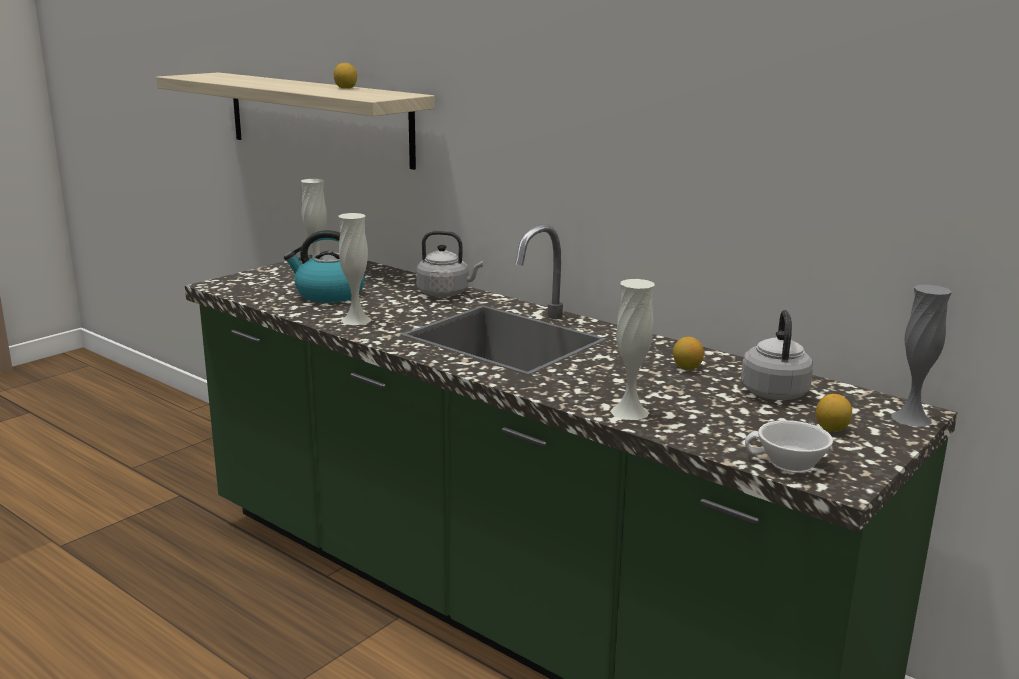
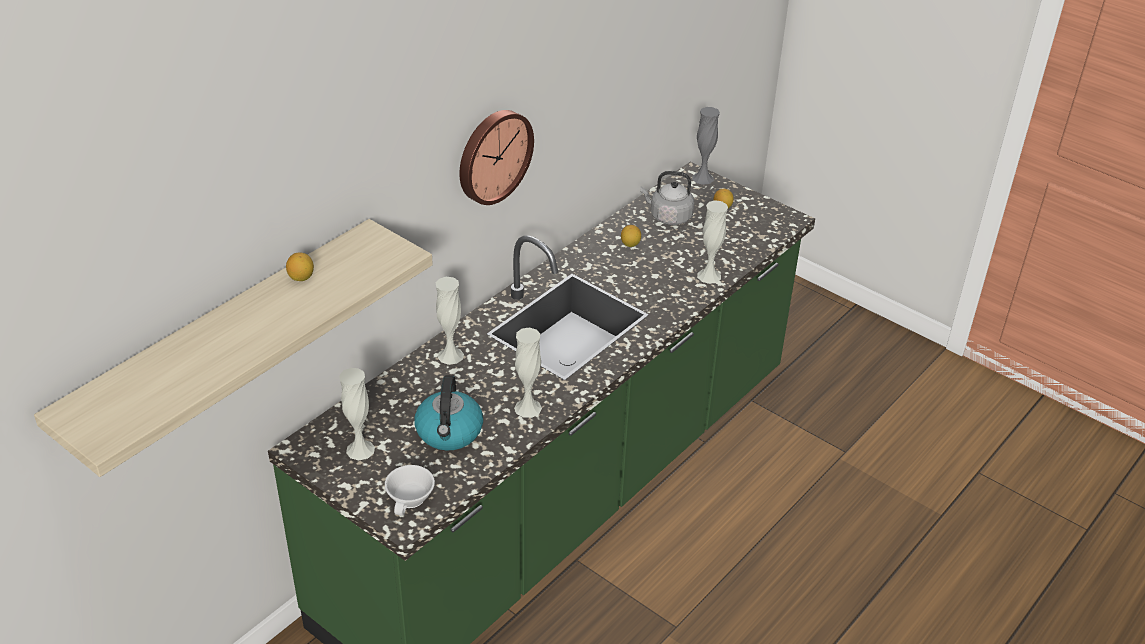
camera: 90 degrees left, 20 degrees up
(446, 293) = (450, 355): grey kettle -> white vase
(576, 123) = (492, 155): none -> wall clock
(789, 464) = (770, 230): white cup -> white cup (412, 499)

